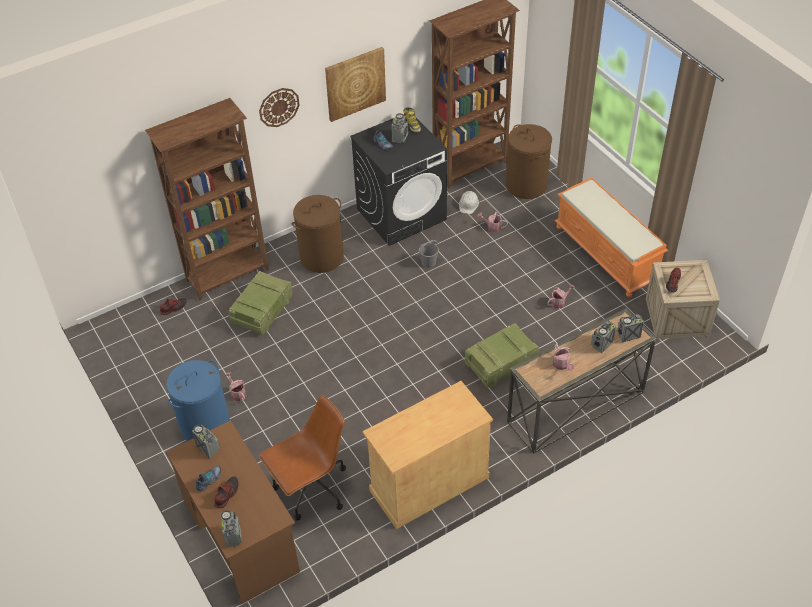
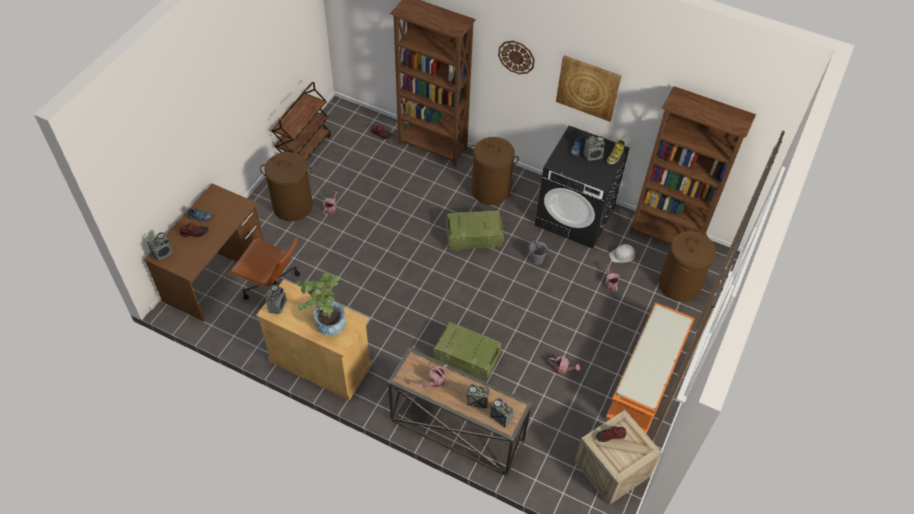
camera: 55 degrees right, 5 degrees up
(134, 383) = (304, 150): none -> brown cart
(205, 425) = (293, 206): blue laundry basket -> brown laundry basket
(208, 448) = (227, 203): radio -> radio (277, 306)
(263, 310) = (414, 183): crate -> crate (474, 237)
(443, 417) = (326, 322): none -> potted plant

